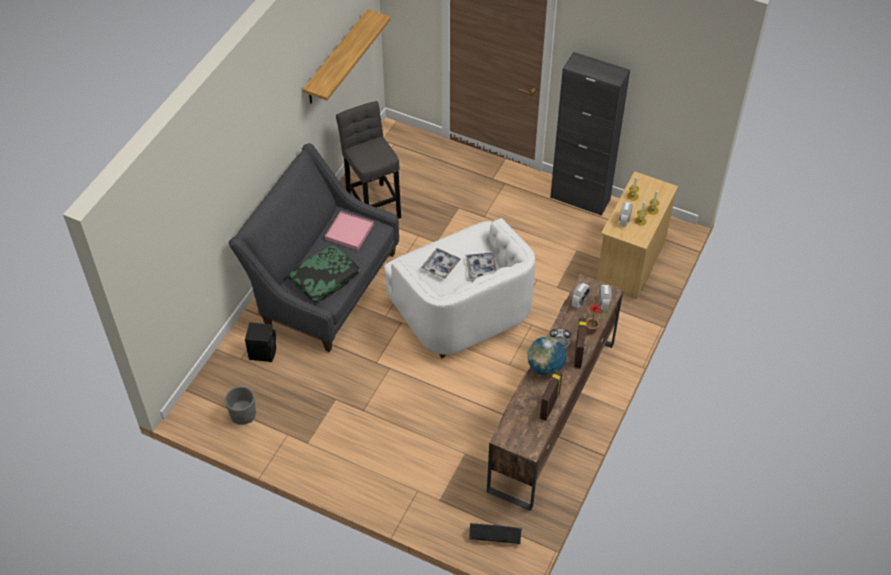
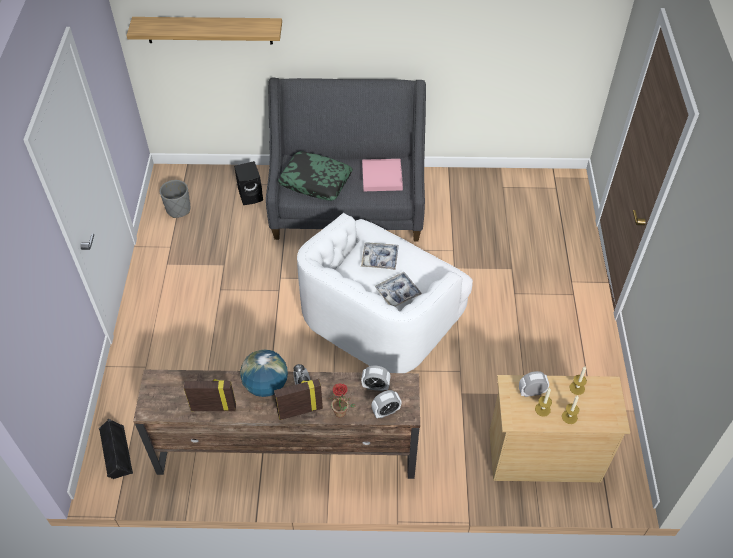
camera: 65 degrees right, 0 degrees up
(336, 58) = (516, 36): shelf -> shelf (209, 30)
(373, 203) = (469, 201): grey stool -> none
(580, 198) = (603, 371): black cabinet -> none

